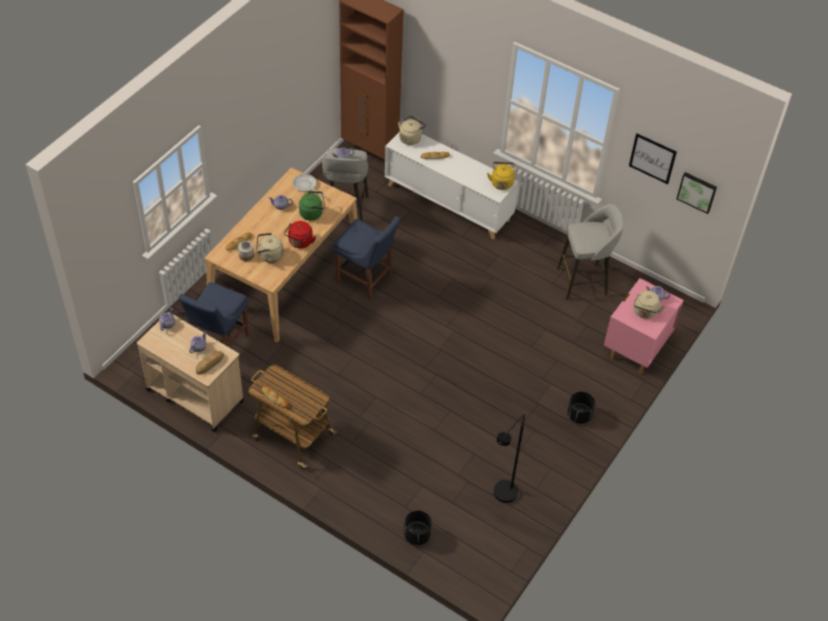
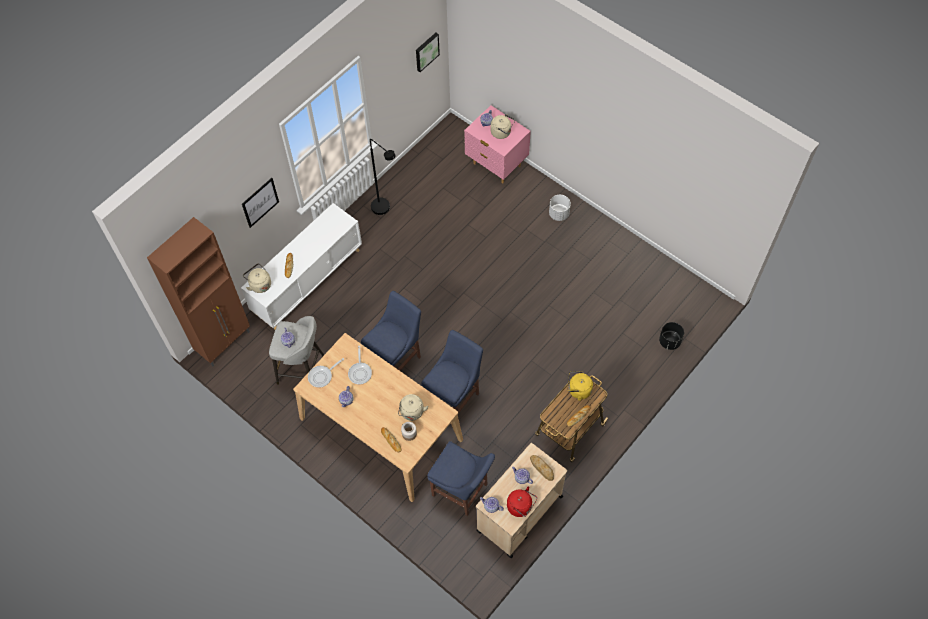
camera: 80 degrees left, 10 degrees up
(300, 243) = (398, 385): red kettle -> red kettle (521, 507)
(312, 213) = (360, 372): green kettle -> frying pan
(325, 332) = (454, 397): none -> blue chair
(501, 182) = (332, 216): yellow kettle -> yellow kettle (578, 390)
(502, 498) = (635, 277): black floor lamp -> black floor lamp (385, 209)
(579, 415) = (559, 214): black planter -> white planter
(583, 282) = (419, 189): grey stool -> none
(652, 158) = (395, 69): picture -> picture (260, 202)

